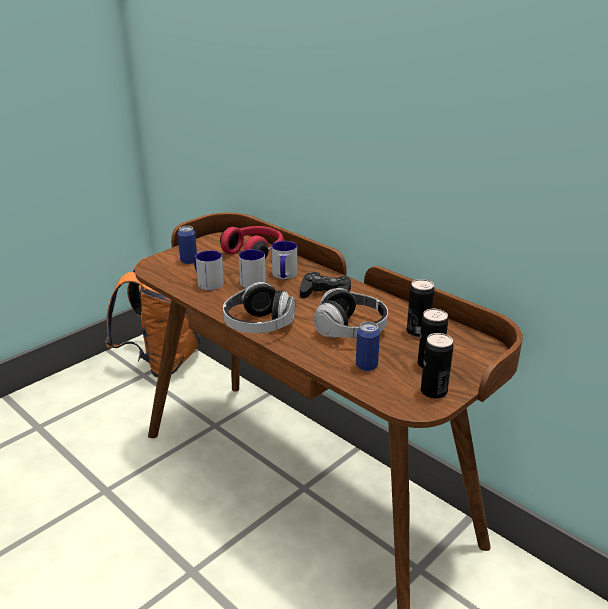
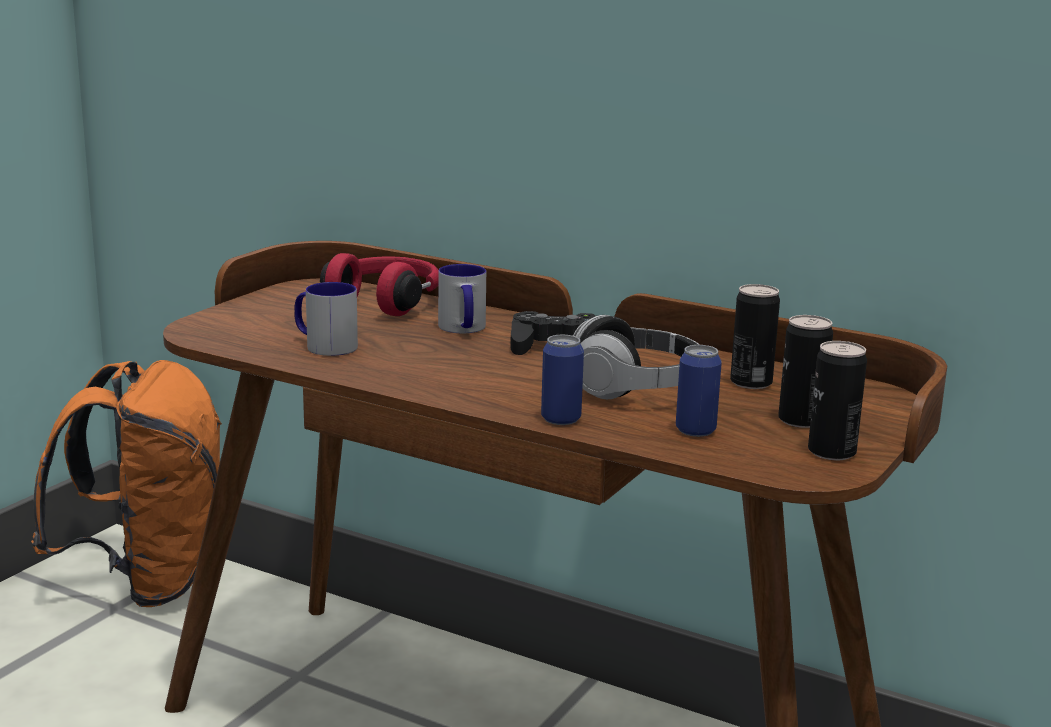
camera: 15 degrees left, 10 degrees down
(189, 261) = (266, 320): can -> can (561, 419)
(253, 280) = (409, 338): mug -> none
(259, 325) = (465, 394): headphones -> none

